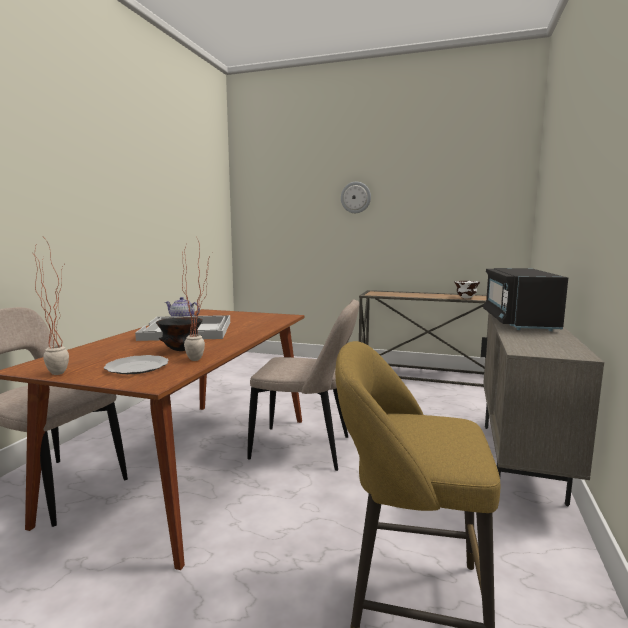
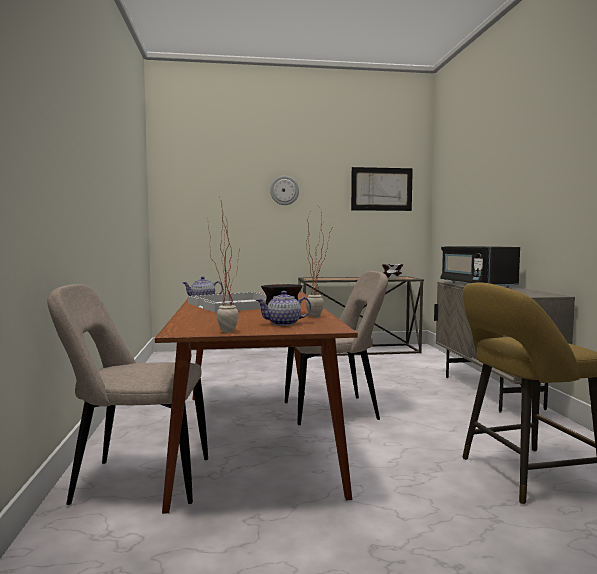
camera: 25 degrees left, 5 degrees down
(137, 367) = (284, 323): plate -> teapot
(468, 191) = (381, 189): none -> picture

